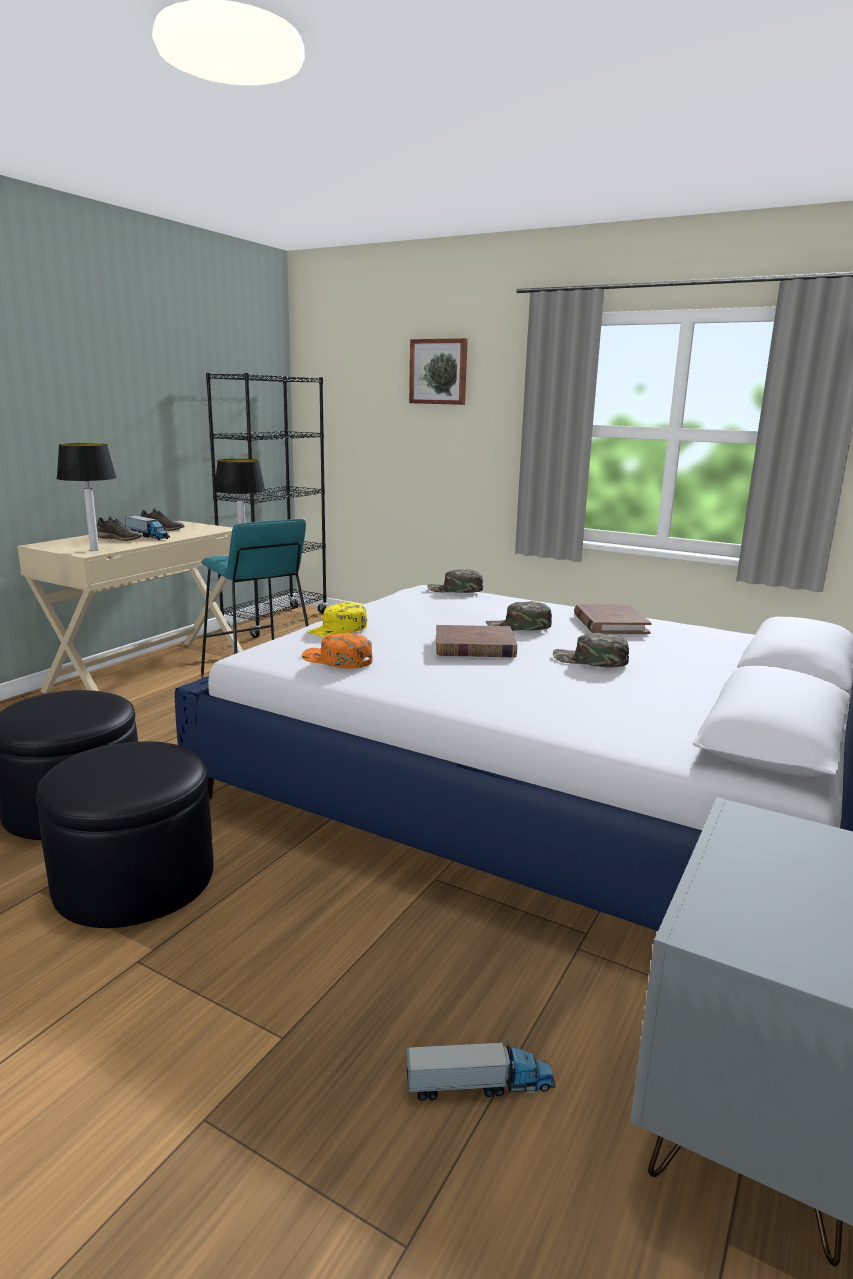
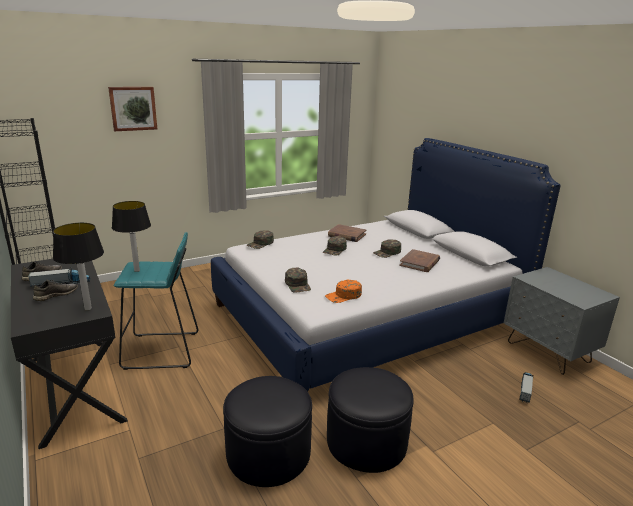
camera: 60 degrees left, 5 degrees up
(149, 673) = (74, 388): beige desk -> black desk
(338, 630) = (298, 285): yellow cap -> green cap
(474, 646) = (353, 265): brown book -> brown book (420, 263)

